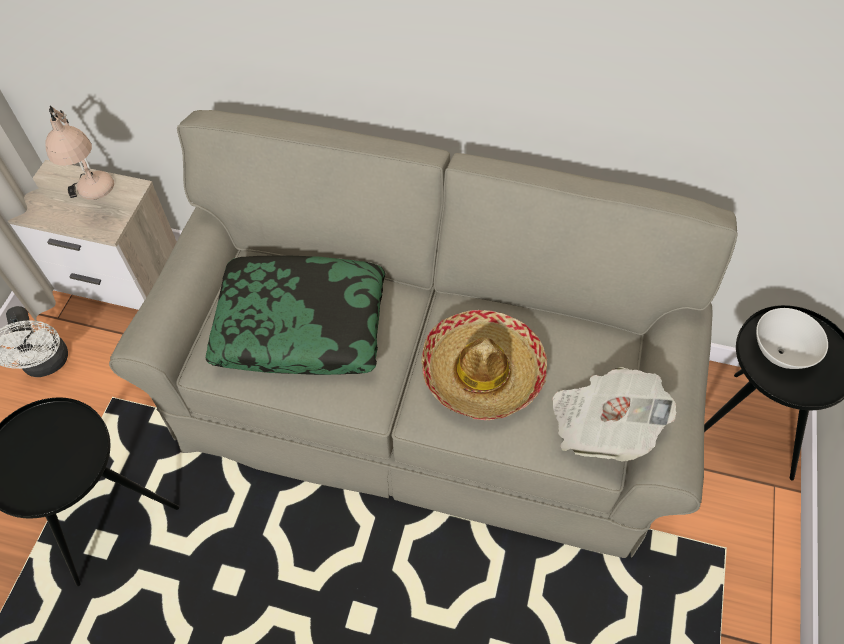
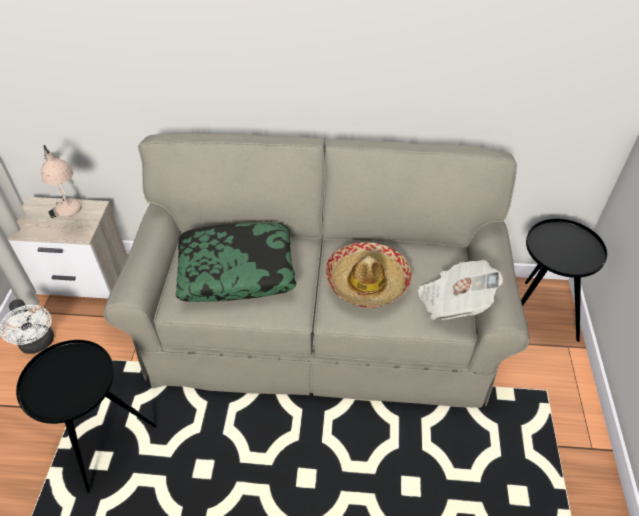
camera: 10 degrees left, 10 degrees down
(780, 353) = (555, 247): white bowl -> none

